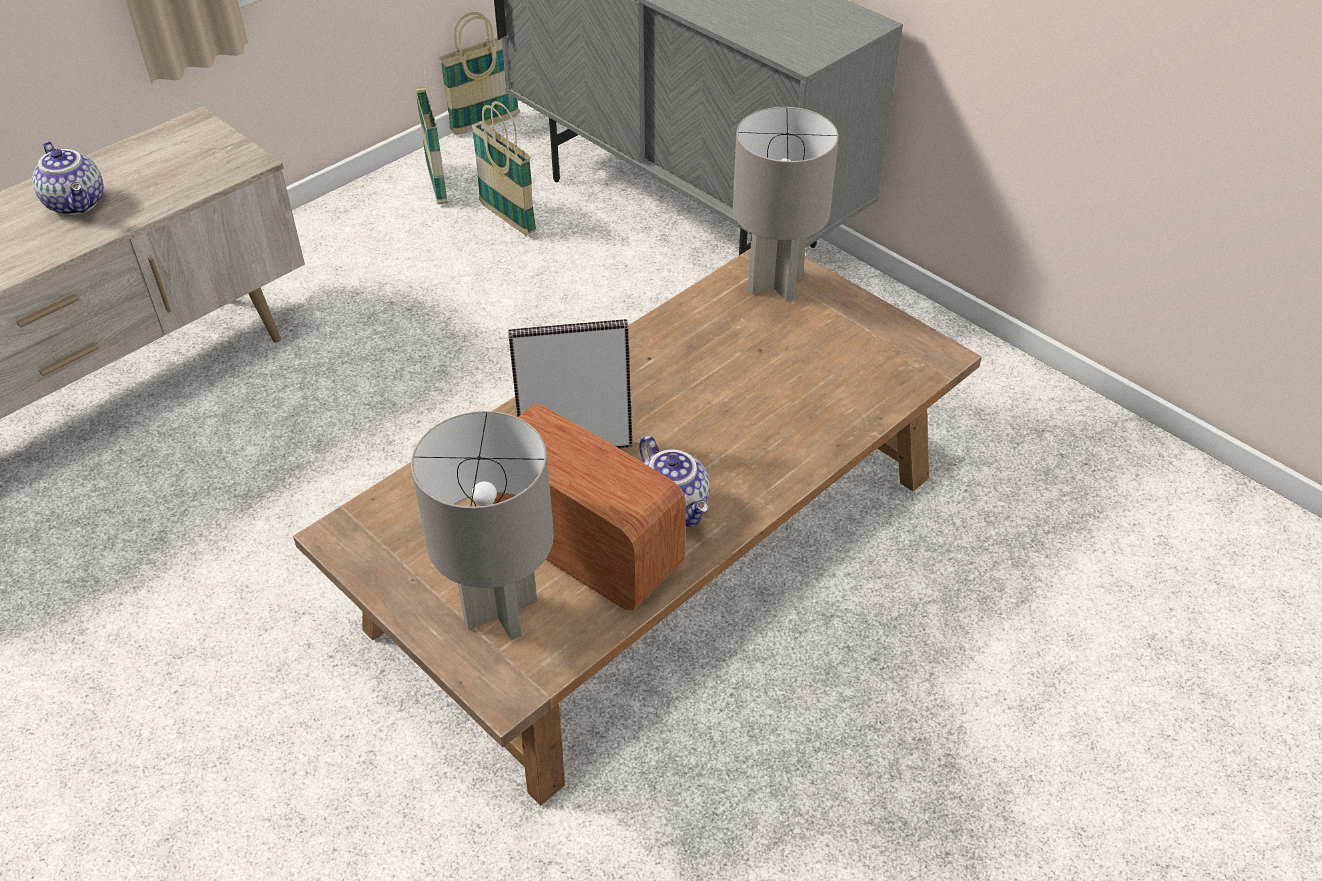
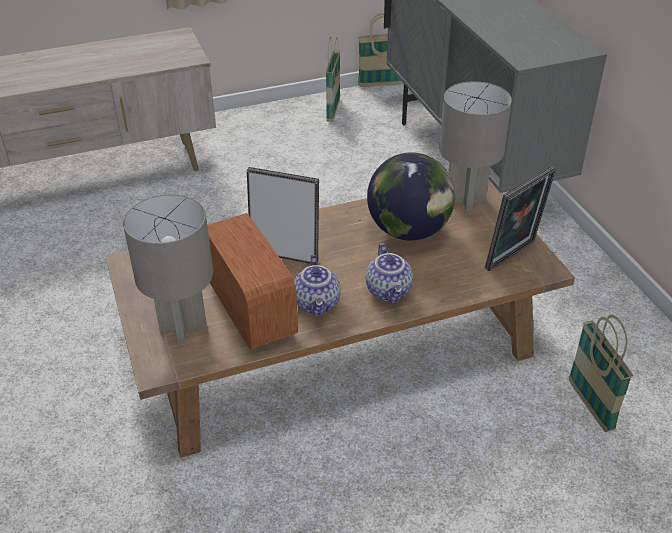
camera: 25 degrees right, 5 degrees down
(78, 203) = (96, 60): teapot -> teapot (390, 291)
(508, 218) = (362, 138): basket -> basket (590, 405)
(729, 354) = (409, 231): none -> globe
(889, 351) = (513, 257): none -> picture frame

